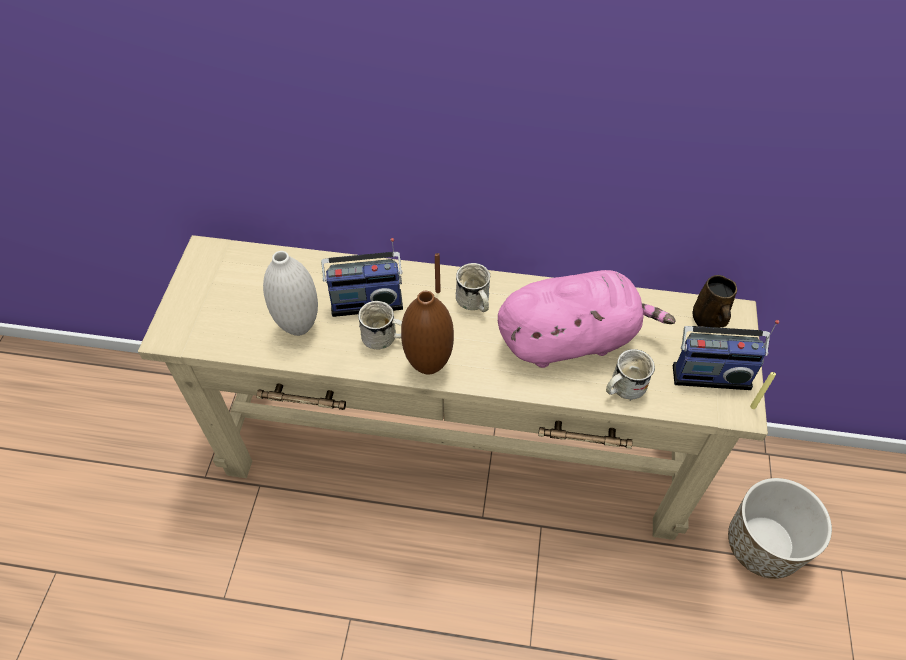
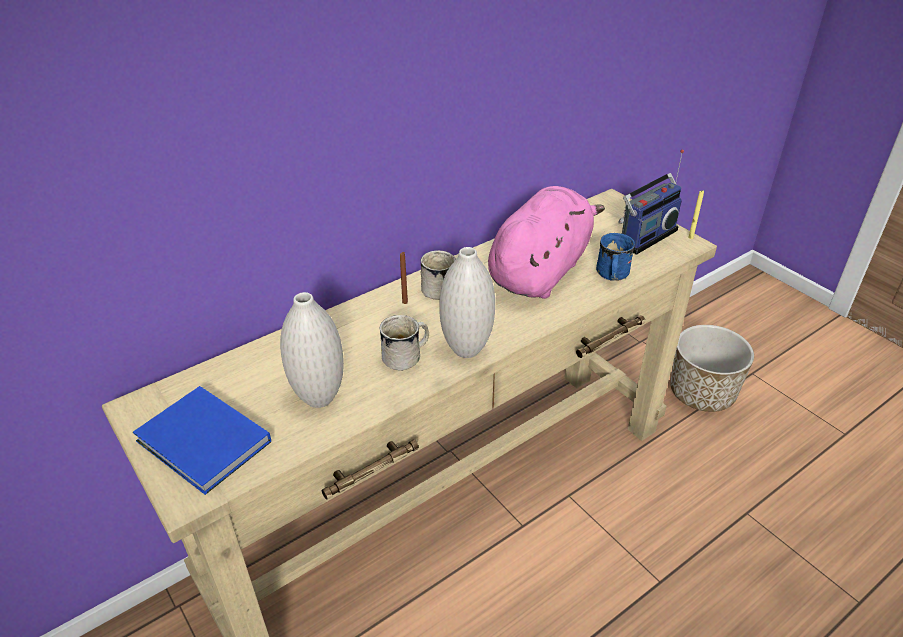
camera: 45 degrees left, 15 degrees down
(208, 307) = (204, 444): none -> blue book
(366, 301) = (355, 343): radio -> none
(428, 364) = (466, 349): brown vase -> white vase
(623, 388) = (611, 276): white mug -> blue mug
(708, 321) = (603, 212): brown mug -> none

